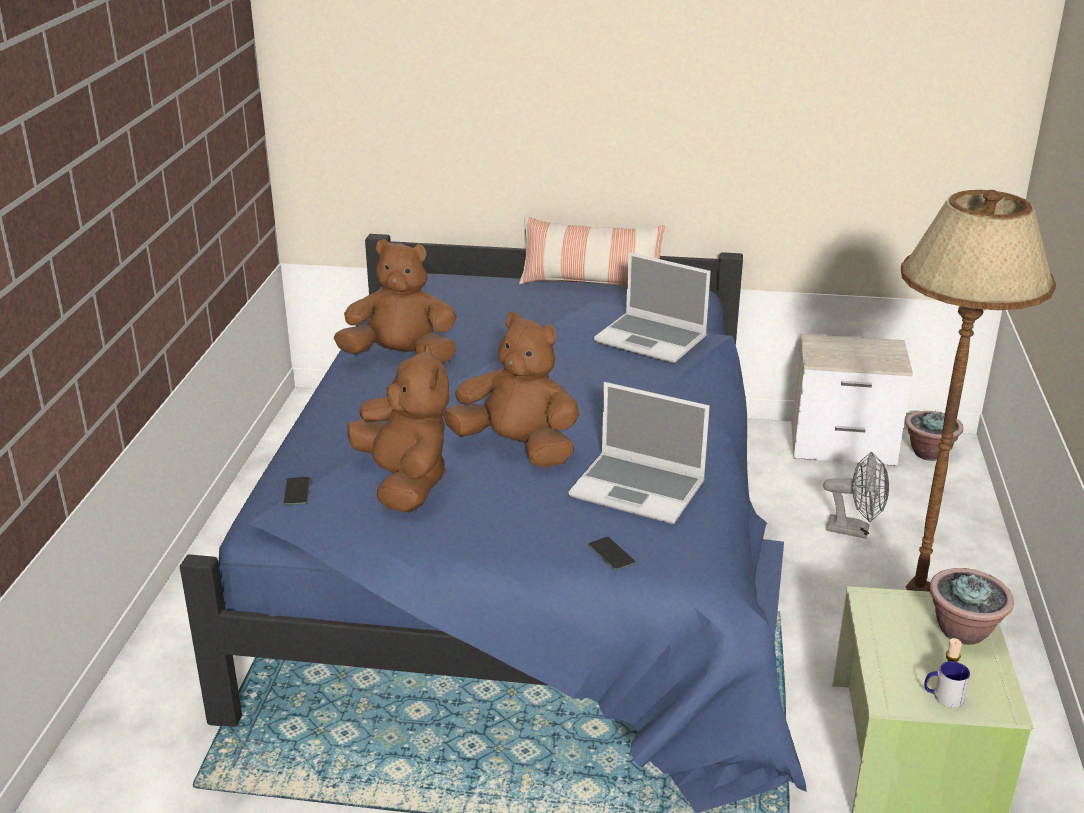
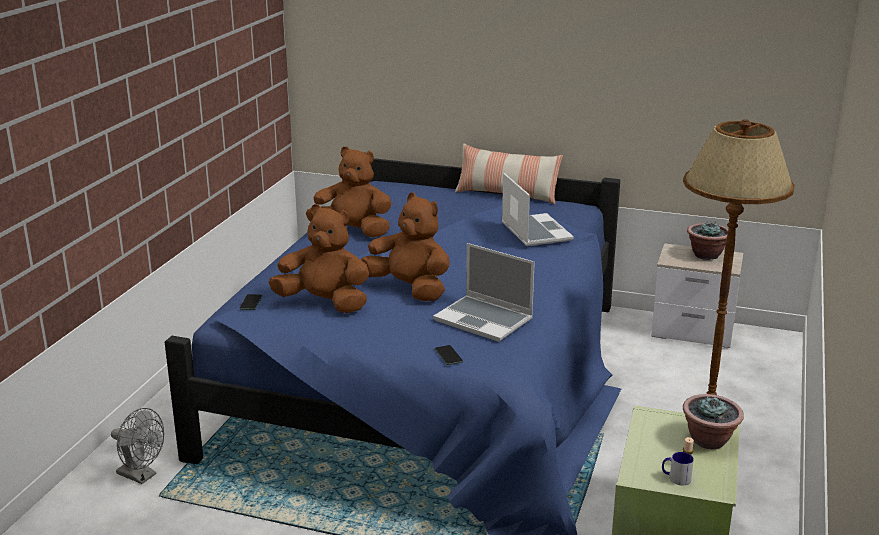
camera: 10 degrees right, 5 degrees down
(405, 483) = (324, 303): brown plush toy -> brown plush toy turned 60 degrees counterclockwise
(652, 340) = (534, 231): laptop -> laptop turned 150 degrees counterclockwise
(855, 530) = (681, 387): grey fan -> grey fan (141, 476)
(928, 453) = (759, 341): potted plant -> potted plant (706, 255)

